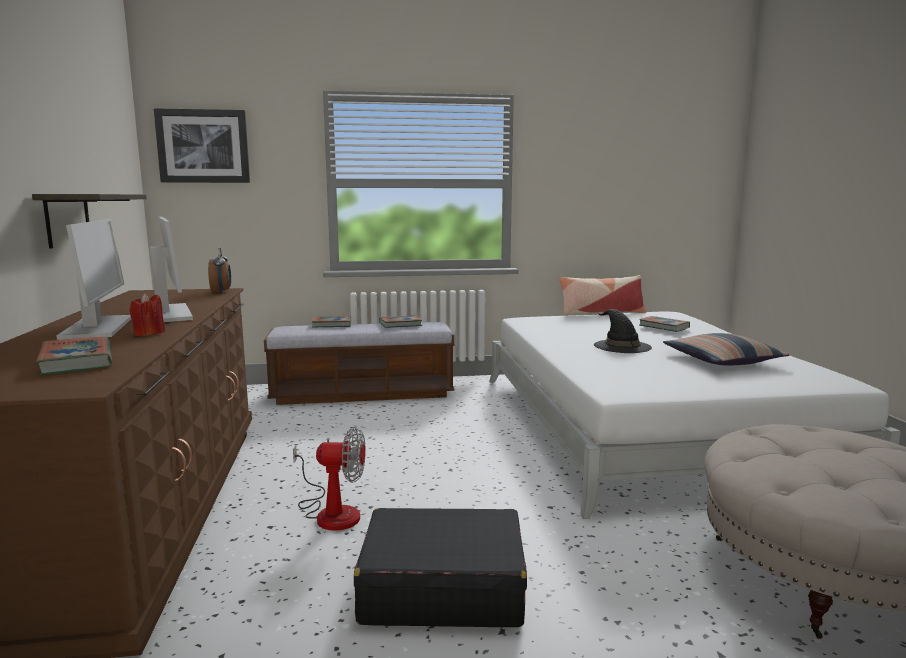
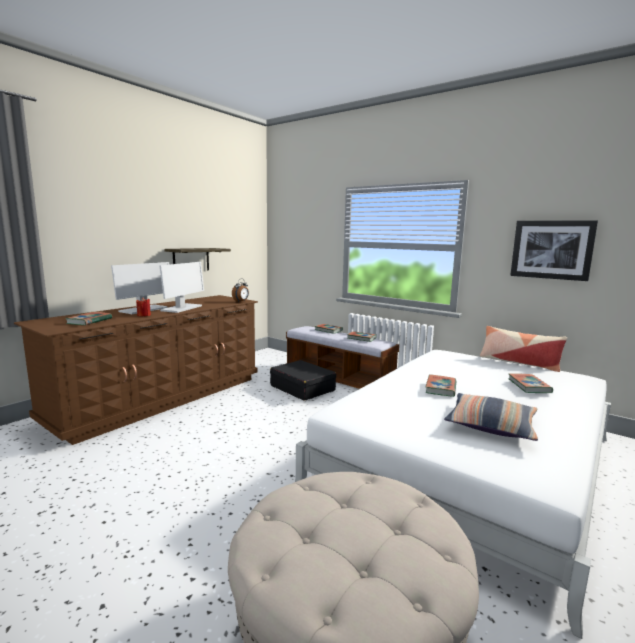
camera: 45 degrees right, 0 degrees up
(203, 146) = (290, 222): picture -> picture (551, 249)
(331, 512) = (208, 427): fan -> none
(441, 588) = (172, 480): black suitcase -> black suitcase (302, 388)
(621, 346) = (441, 388): black hat -> book

